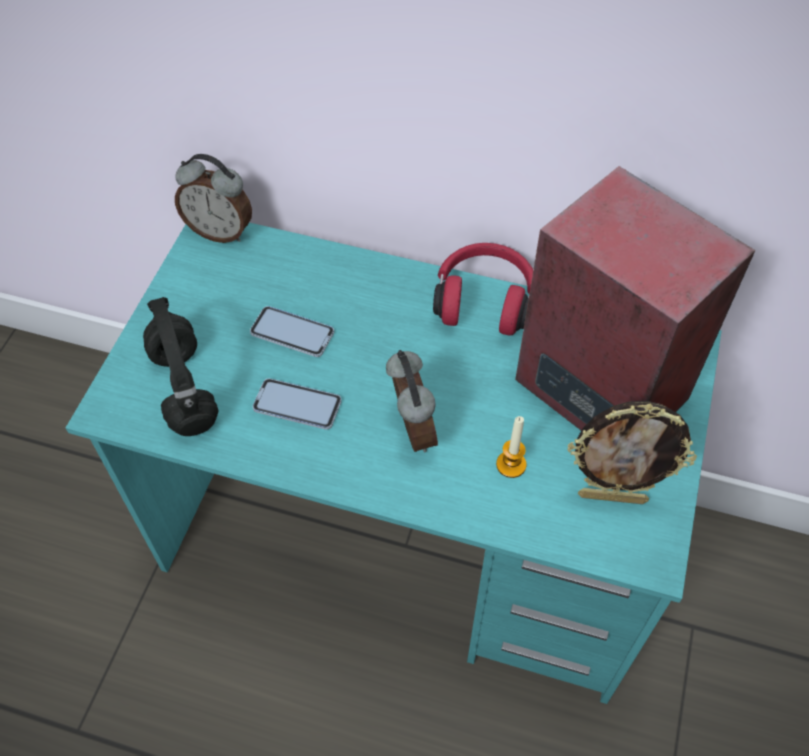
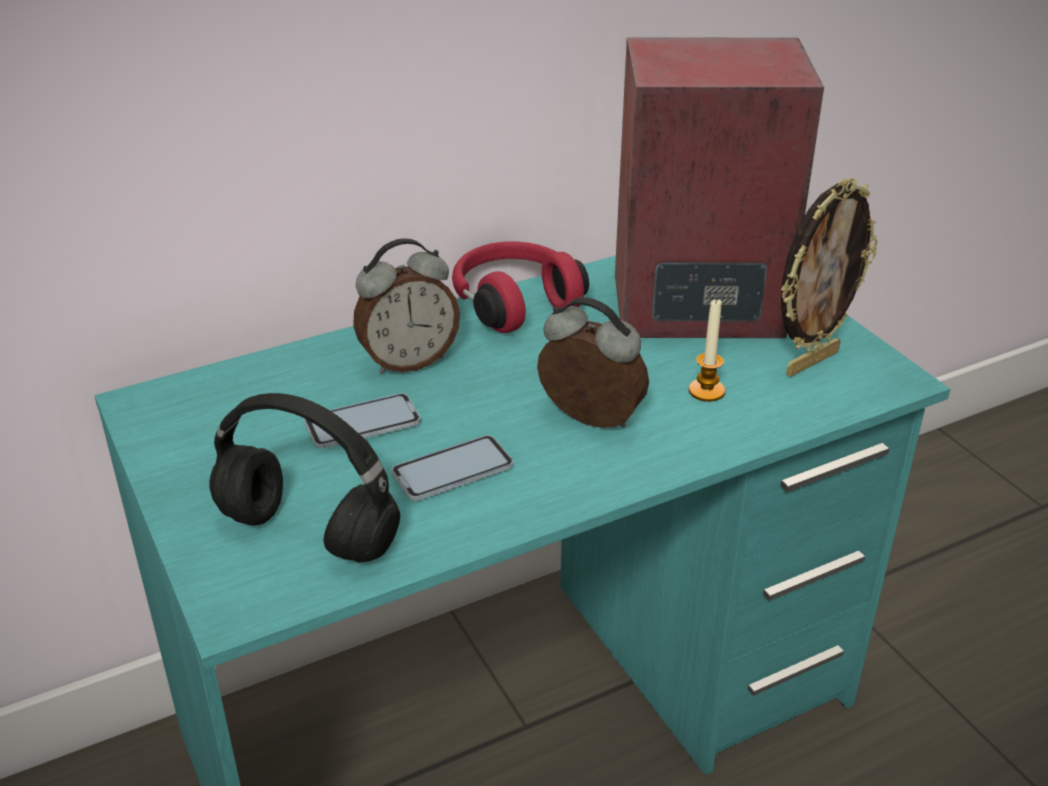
camera: 45 degrees left, 20 degrees down
(220, 231) = (157, 394): alarm clock -> alarm clock (408, 361)

